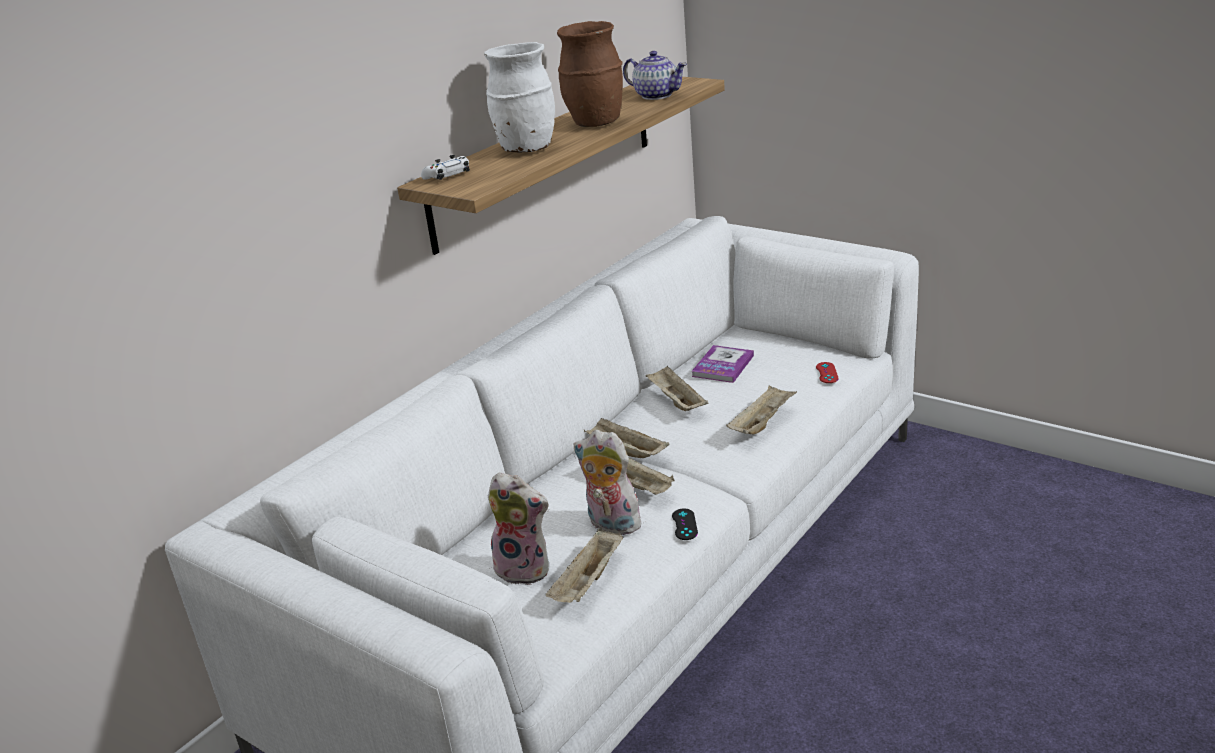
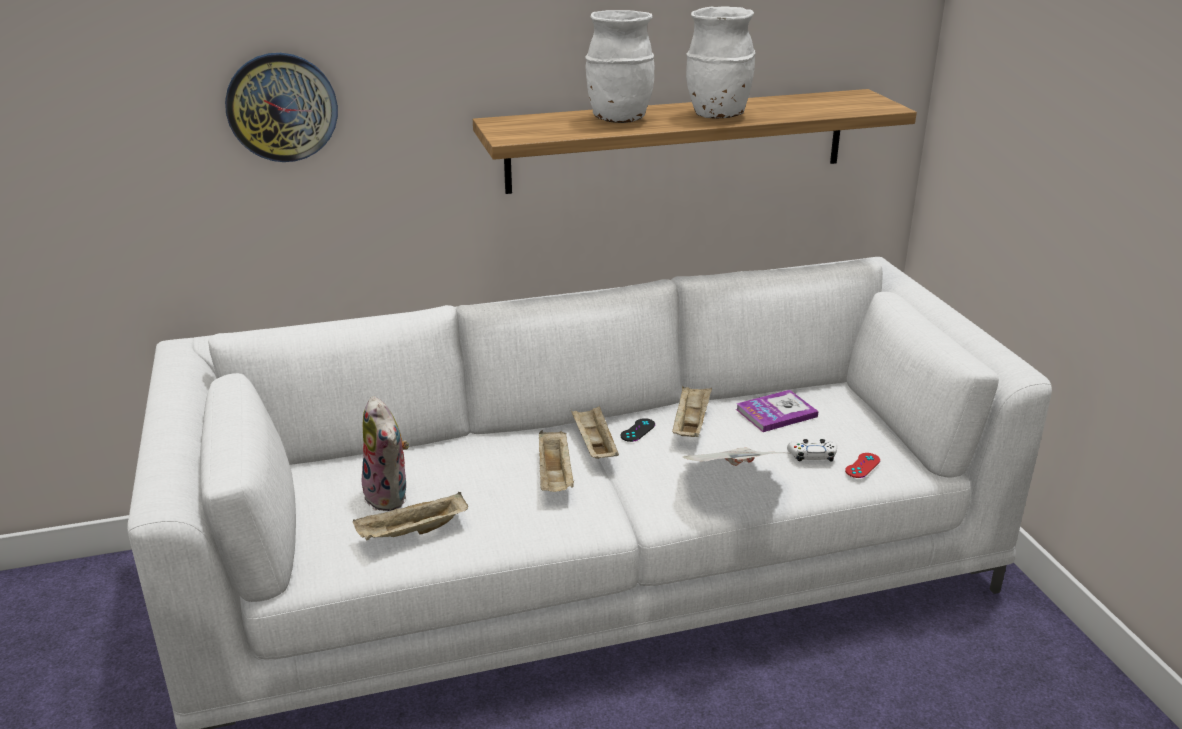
camera: 35 degrees right, 0 degrees up
(236, 227) = (282, 107): none -> wall clock
(447, 175) = (520, 121): white game controller -> white game controller (812, 455)
(595, 123) = (717, 115): brown vase -> white vase
(610, 525) = (493, 498): plush toy -> none
(656, 95) = (822, 107): teapot -> none
(684, 524) = (546, 530): black game controller -> black game controller (637, 430)
(761, 423) = (733, 480): beige tray -> newspaper

